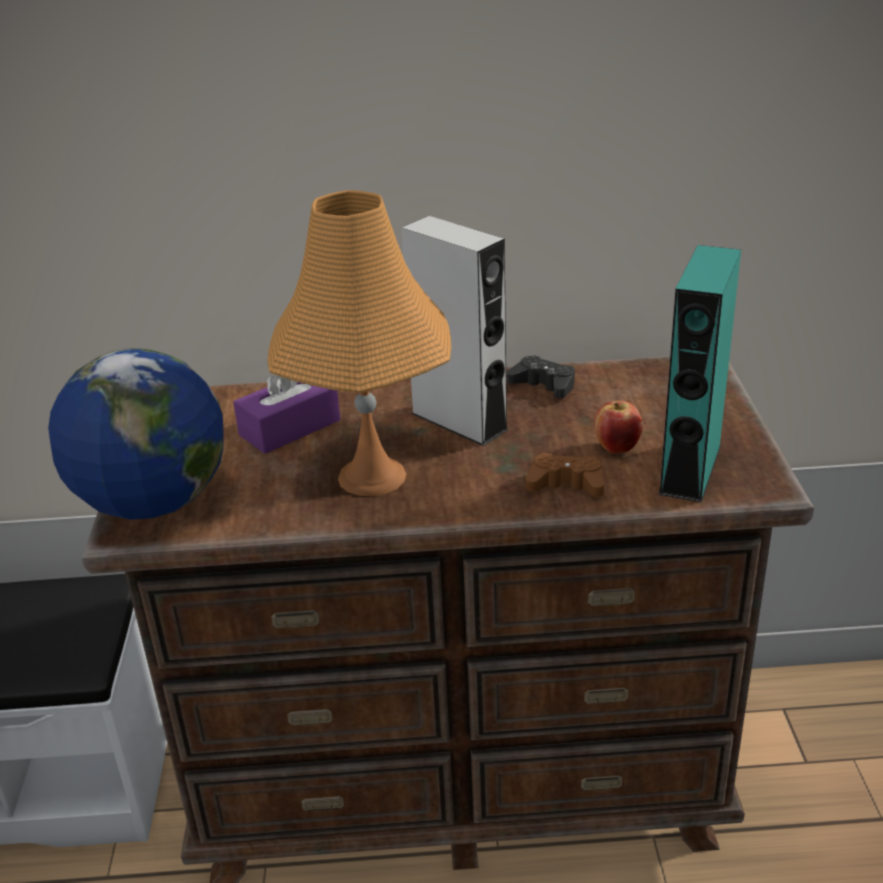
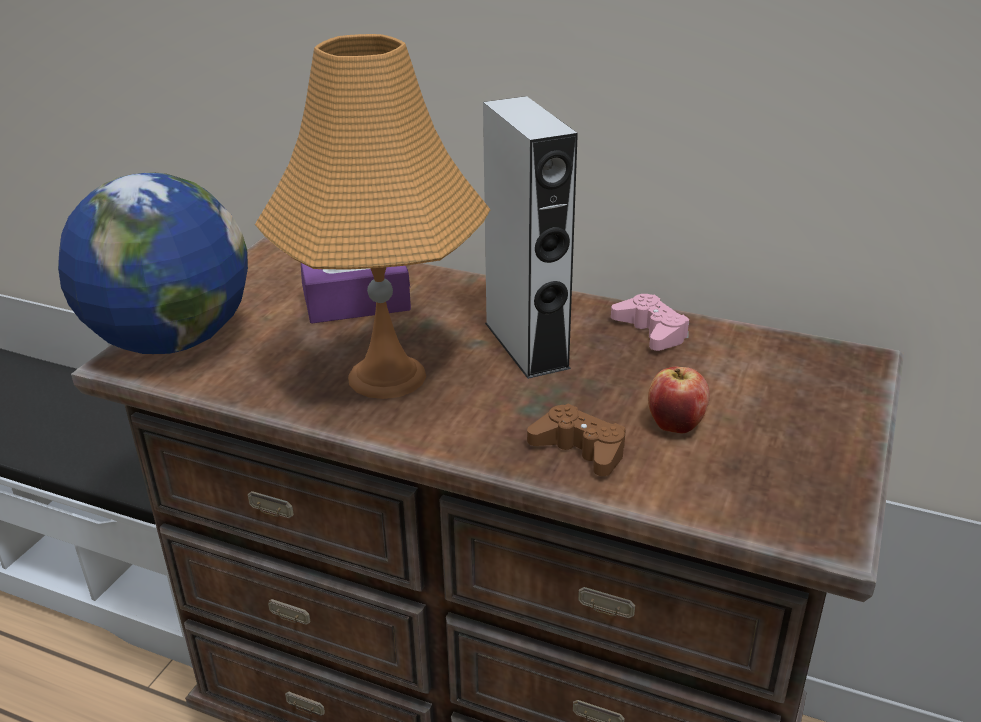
camera: 25 degrees right, 0 degrees up
(543, 385) = (651, 331): black game controller -> pink game controller
(690, 469) = (743, 479): turquoise speaker -> none

